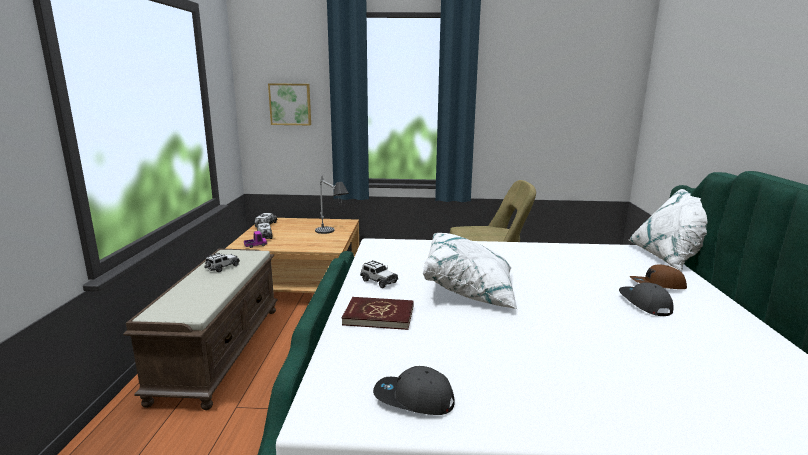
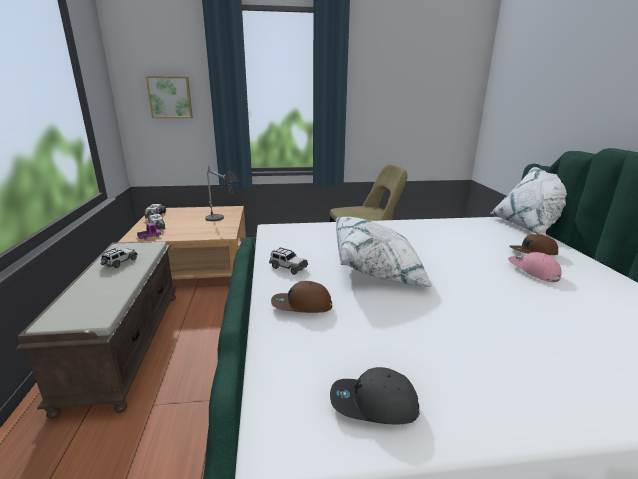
camera: 10 degrees left, 5 degrees up
(379, 316) = (301, 306): red book -> brown cap
(644, 304) = (532, 271): grey cap -> pink cap

